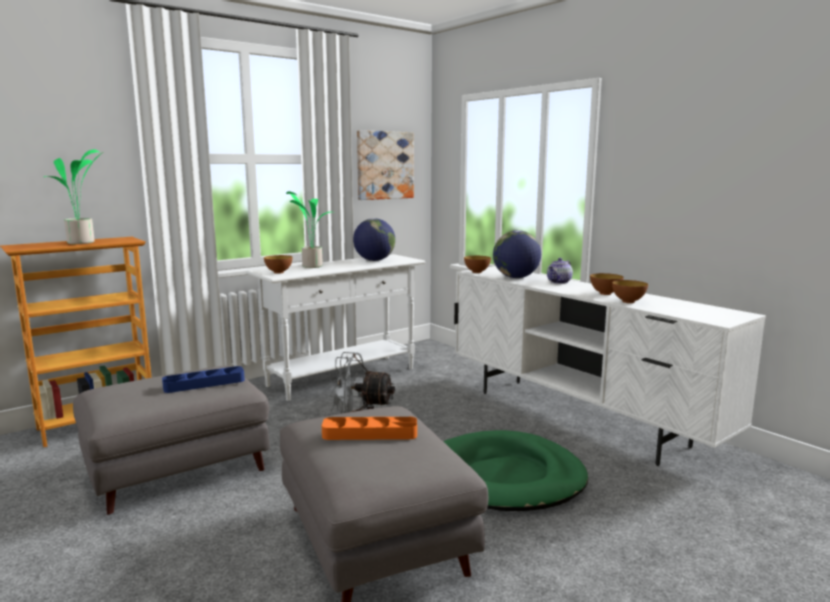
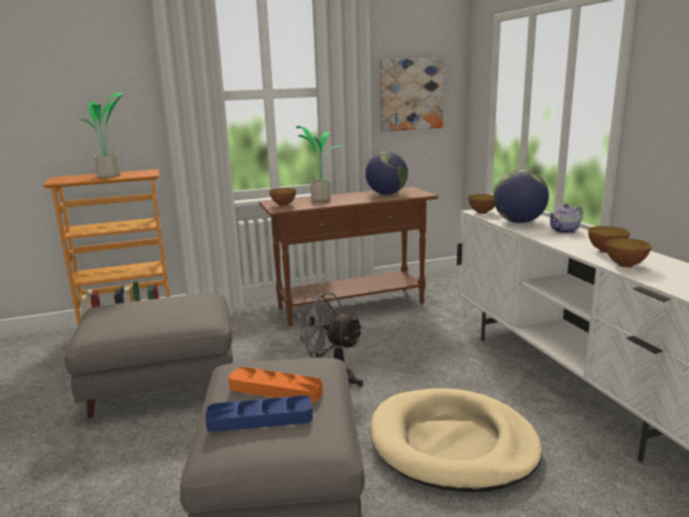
camera: 20 degrees right, 5 degrees up
(204, 383) = (178, 312): blue tray -> blue tray (260, 419)
(343, 377) = (352, 306): white console table -> brown console table
(507, 477) = (452, 444): green dog bed -> beige dog bed

